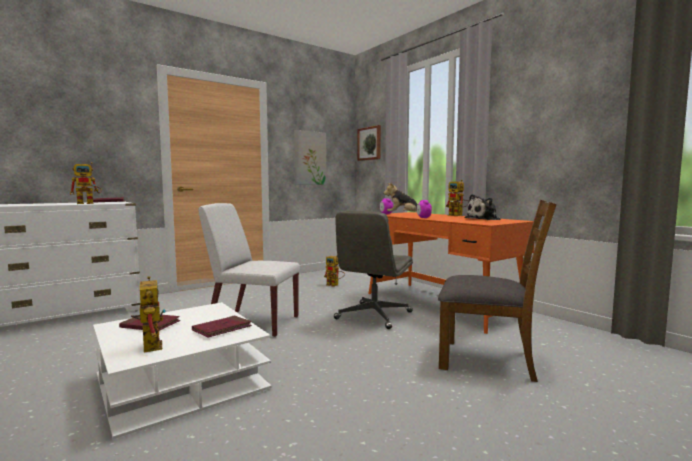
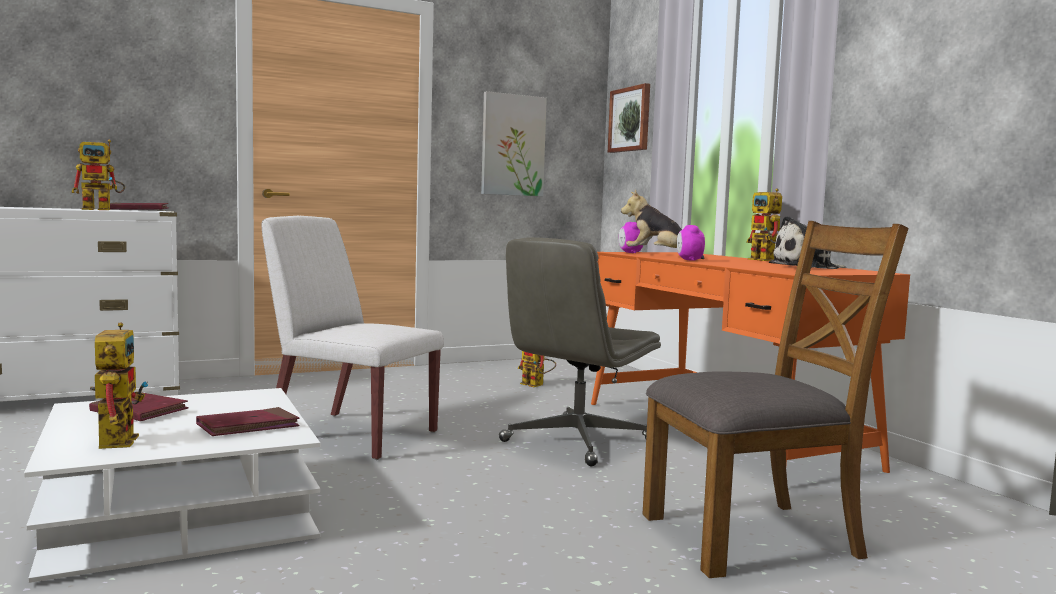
camera: 10 degrees right, 0 degrees up
(488, 359) = (752, 536): brown chair -> brown chair turned 45 degrees counterclockwise

